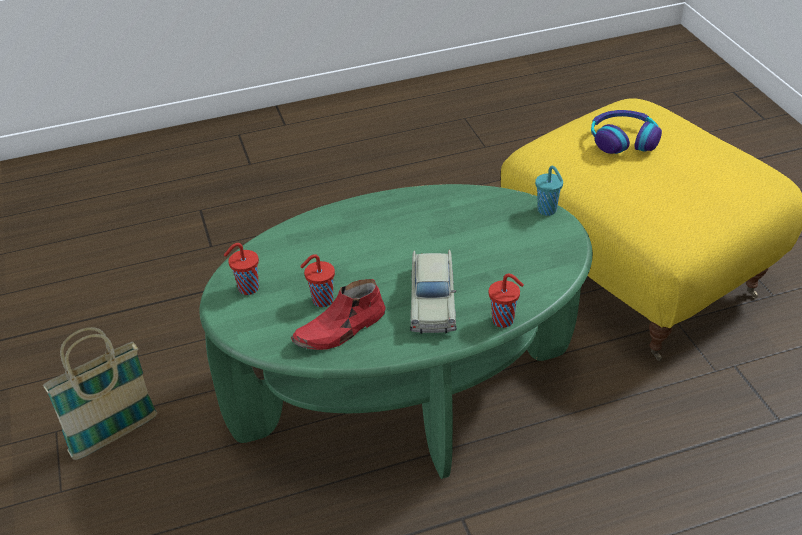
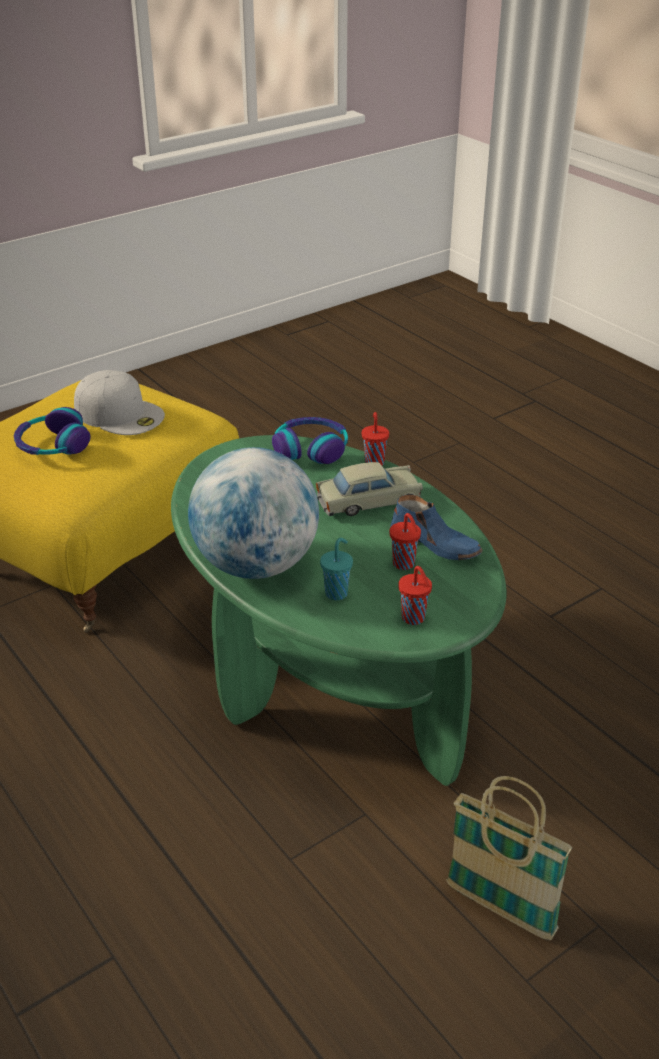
camera: 110 degrees left, 5 degrees down
(340, 329) = (436, 544): red shoe -> blue shoe
(368, 216) = (256, 565): none -> globe
(547, 280) = (311, 449): none -> headphones
(548, 211) = (208, 460): turquoise cup -> turquoise cup (337, 593)
(678, 180) = (120, 413): none -> white cap

